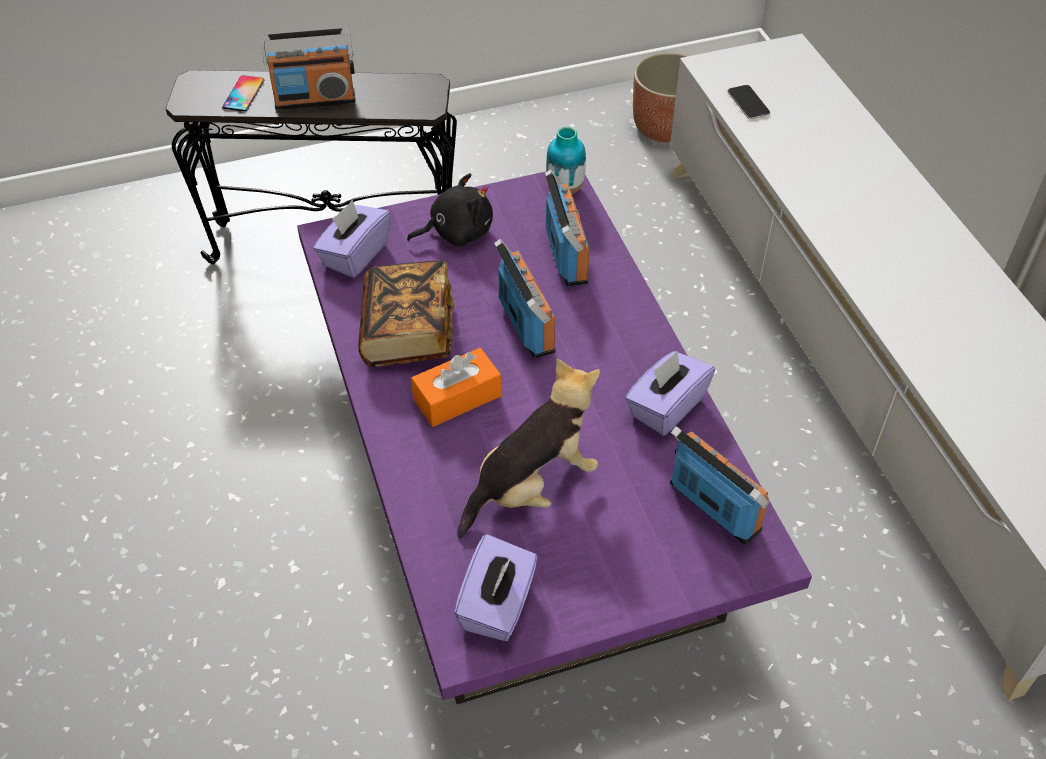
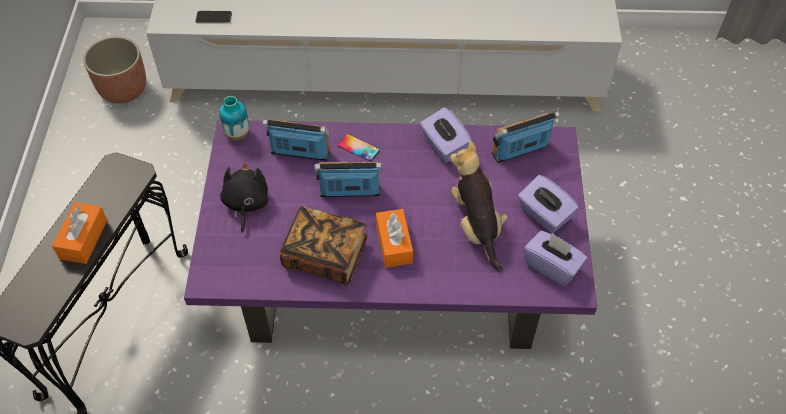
camera: 70 degrees left, 5 degrees up
(243, 94) = (44, 285): phone -> phone (358, 147)
(315, 99) = (83, 239): radio -> orange tissue box
(355, 255) = (236, 268): purple tissue box -> purple tissue box (544, 215)

